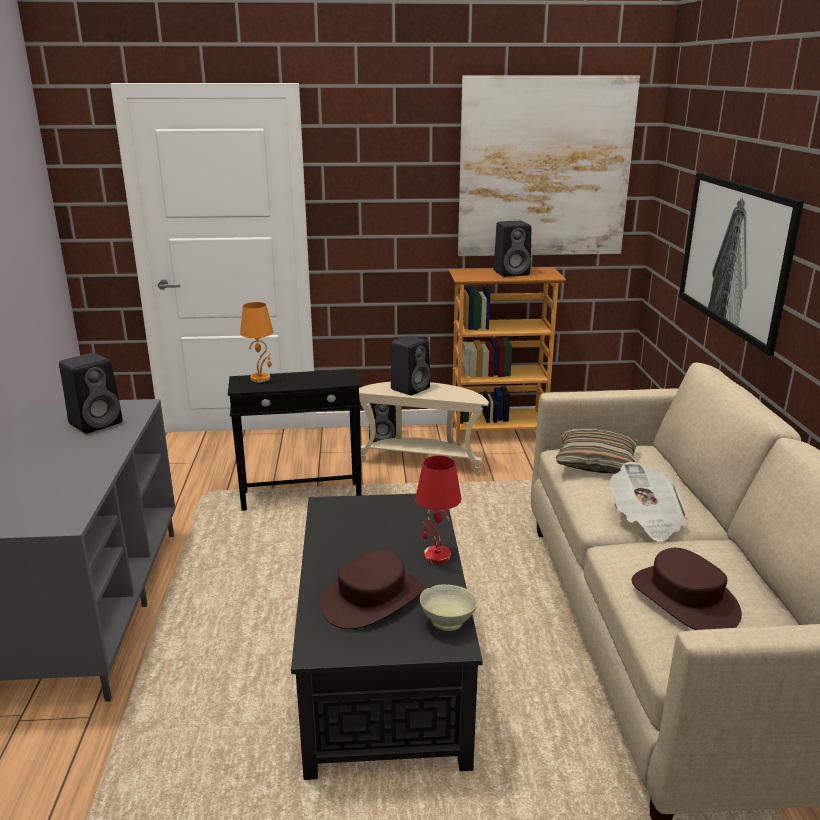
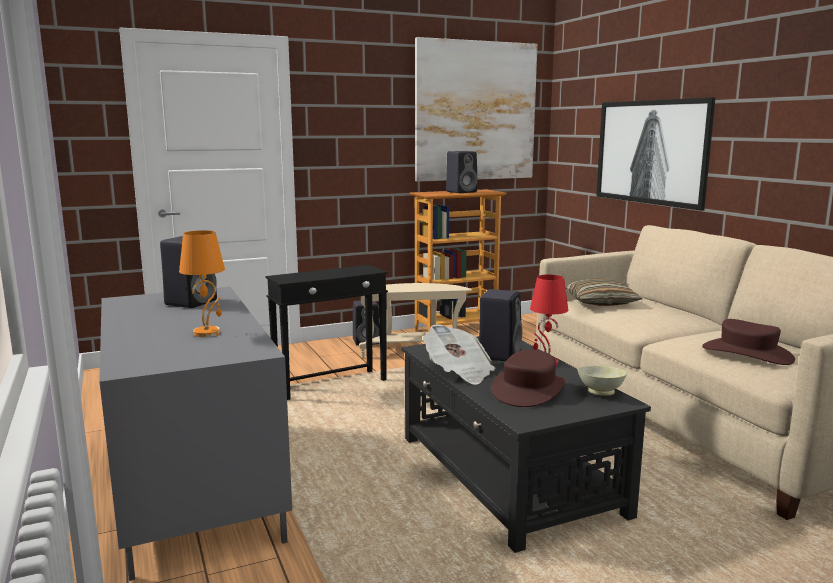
camera: 20 degrees left, 10 degrees down
(261, 378) = (296, 274): orange table lamp -> orange table lamp (207, 333)
(410, 388) = (400, 287): black speaker -> black speaker (499, 354)
(646, 520) = (669, 325): newspaper -> newspaper (459, 372)

